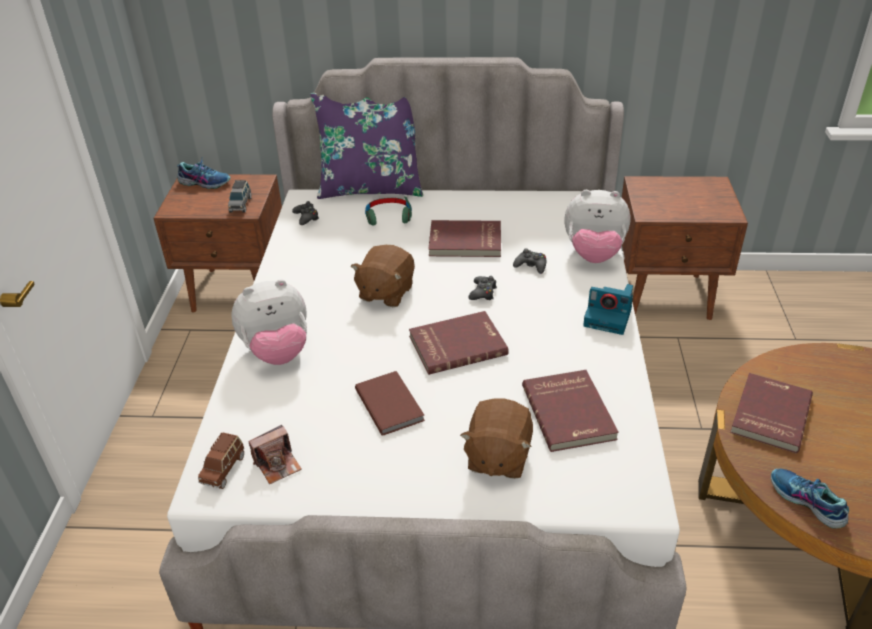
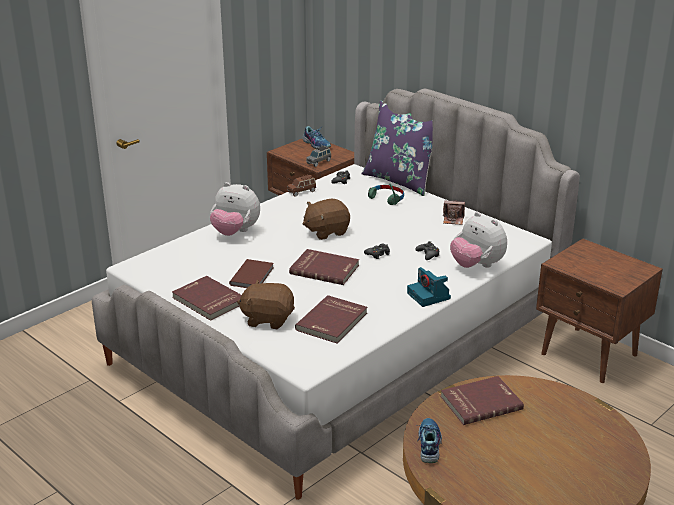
camera: 40 degrees right, 10 degrees down
(223, 469) = (148, 263): brown toy car -> brown toy car (302, 191)
(277, 464) = (171, 273): camera -> camera (453, 220)
(465, 242) = (409, 228): red book -> red book (208, 301)
(497, 457) = (268, 319): brown plush toy -> brown plush toy turned 45 degrees clockwise

